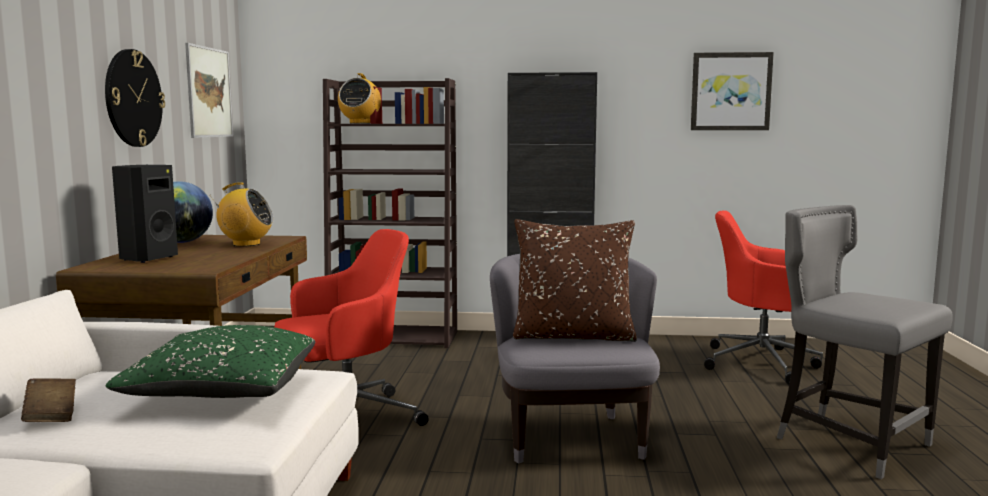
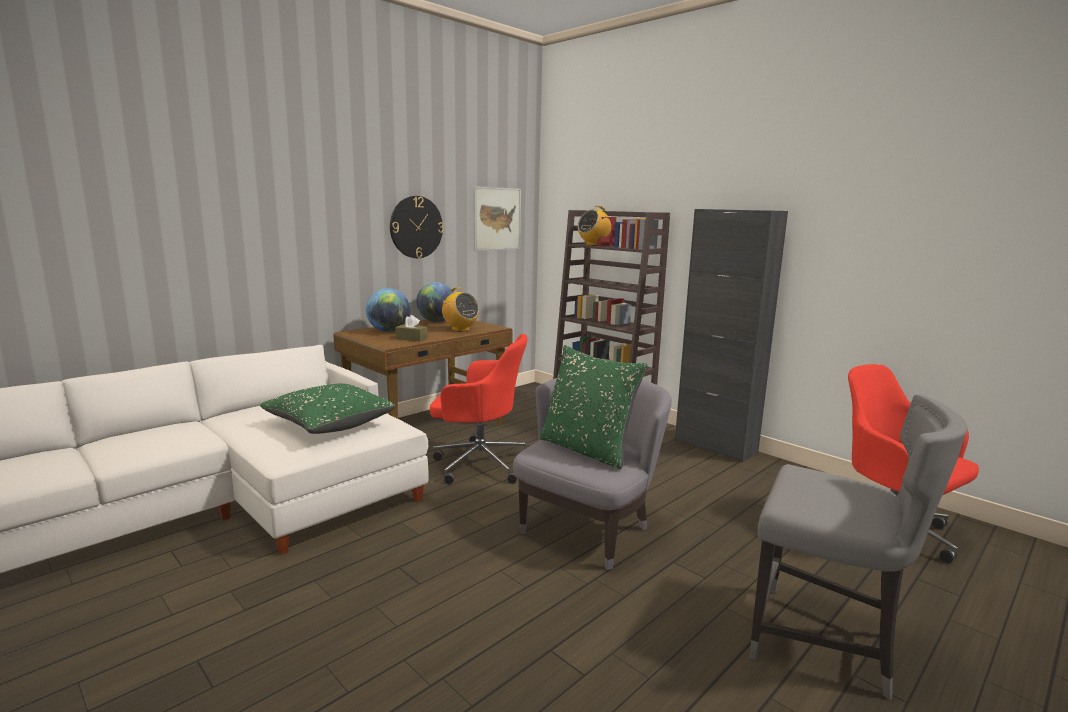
camera: 40 degrees right, 5 degrees up
(51, 415) = (253, 414): brown book -> none
(147, 258) = (389, 331): black speaker -> globe
(212, 260) = (411, 338): none -> brown tissue box
(573, 336) = (587, 450): brown pillow -> green pillow
(730, 91) = (939, 233): picture -> none
(848, 442) = (825, 643): grey chair -> grey chair turned 120 degrees clockwise

